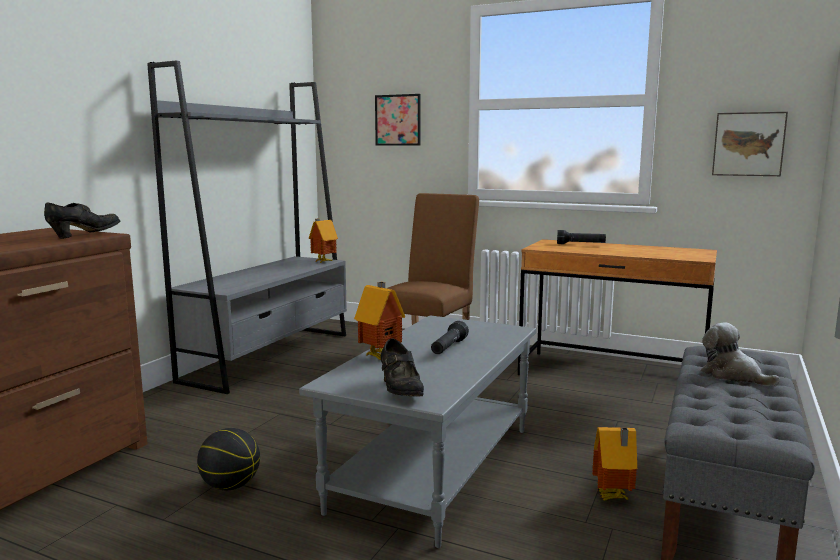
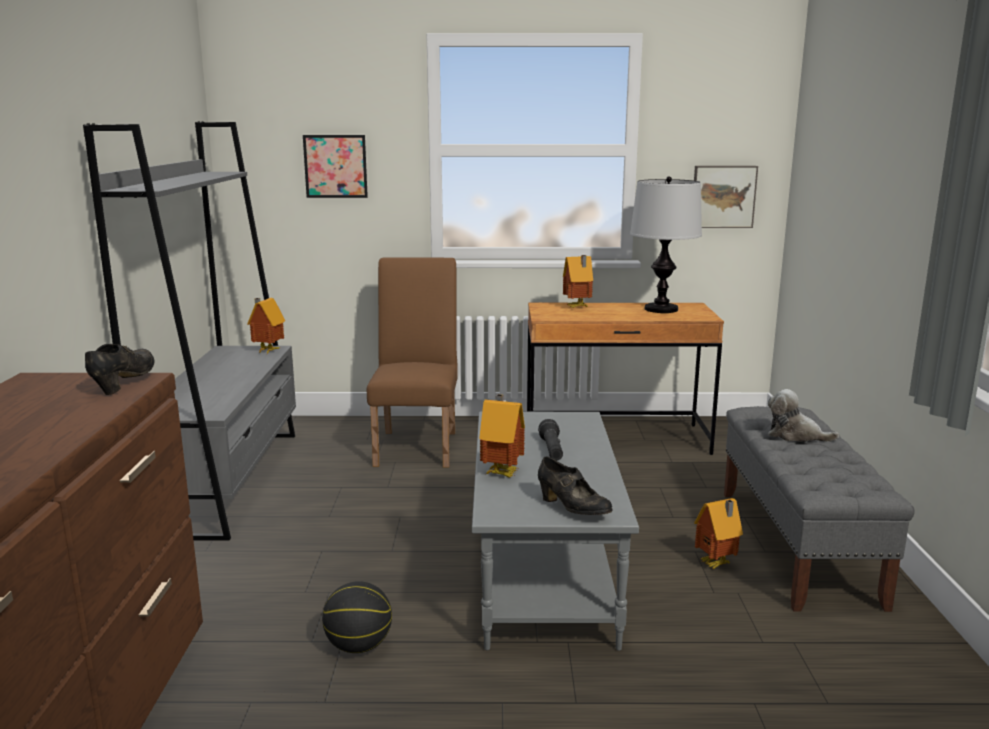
camera: 25 degrees left, 5 degrees up
(580, 244) = (577, 307): black flashlight -> toy house
(661, 251) = (661, 309): none -> table lamp

